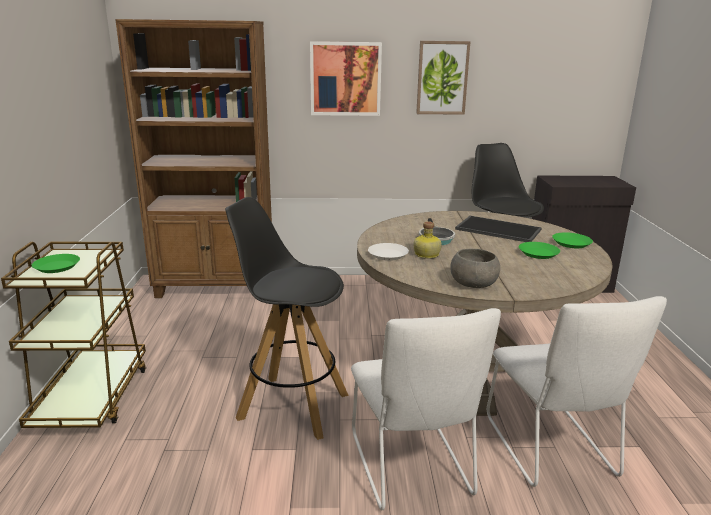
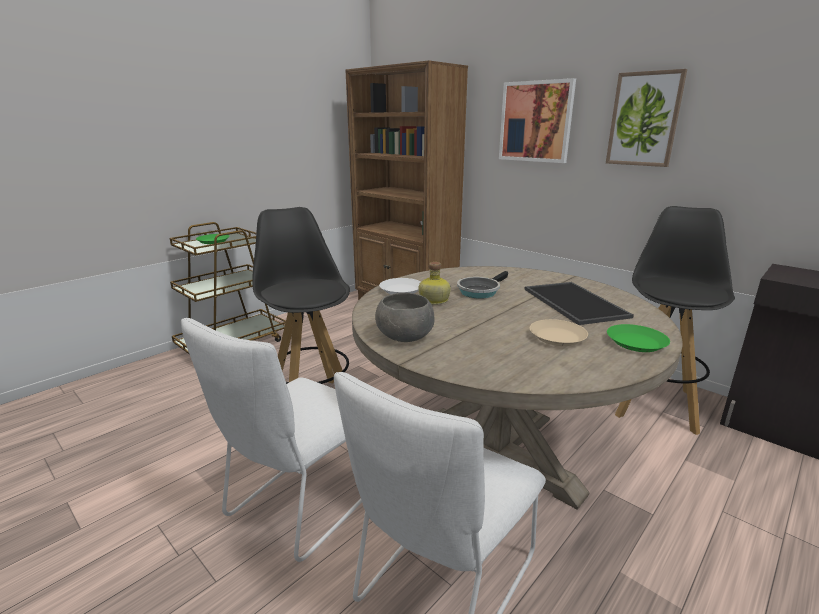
camera: 45 degrees right, 0 degrees up
(538, 253) = (556, 337): green plate -> beige plate

